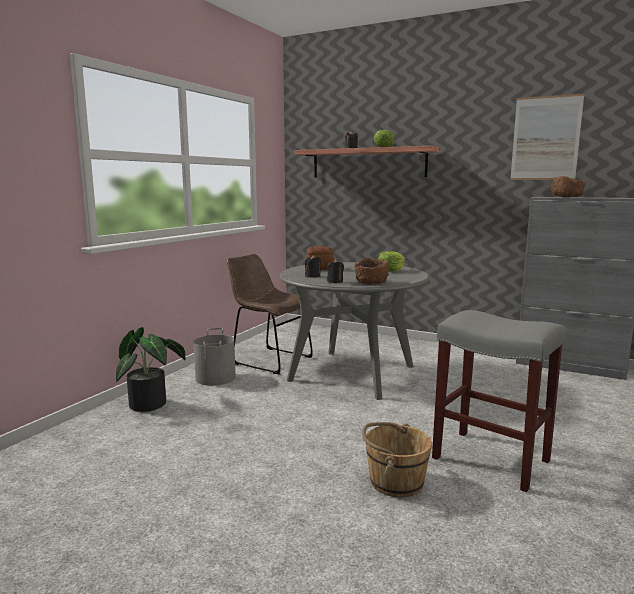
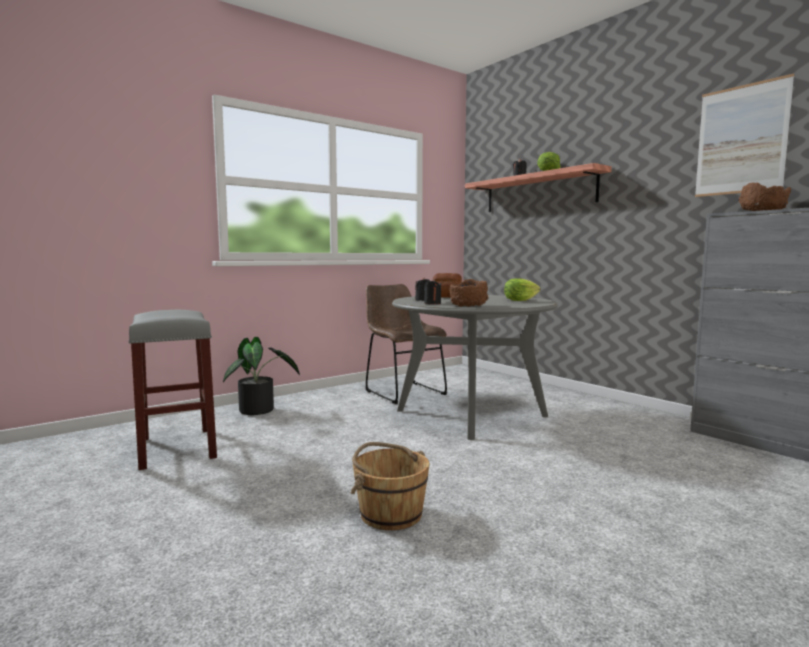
camera: 25 degrees right, 5 degrees down
(216, 378) = (337, 399): grey bucket -> none
(492, 459) = (531, 518): grey stool -> grey stool (178, 448)

